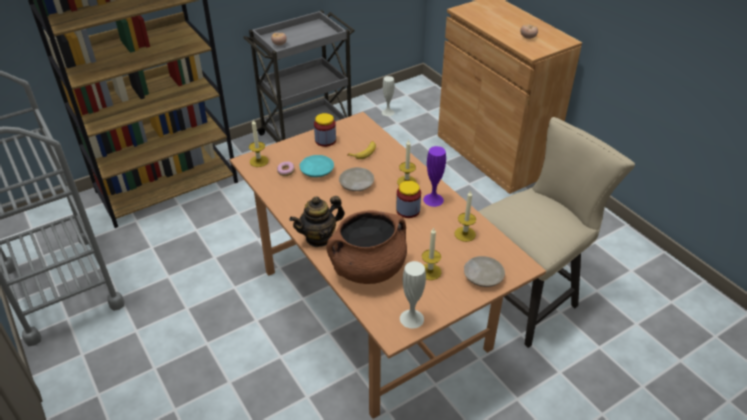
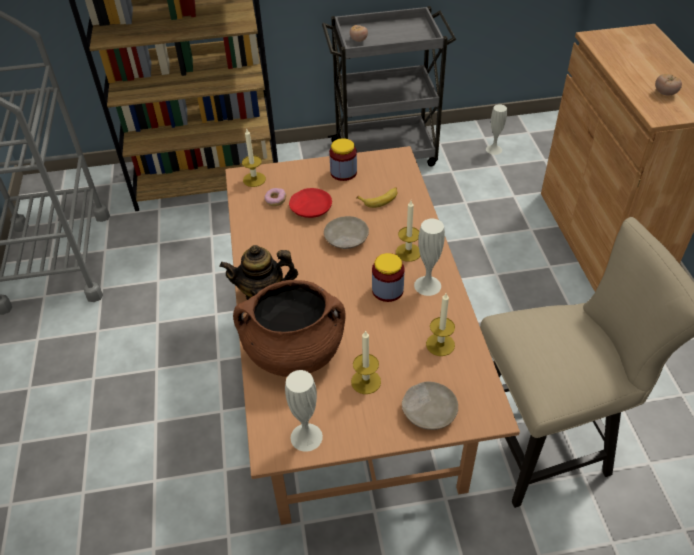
camera: 25 degrees right, 5 degrees up
(317, 170) = (311, 208): turquoise plate -> red plate
(433, 199) = (427, 285): purple vase -> white vase

